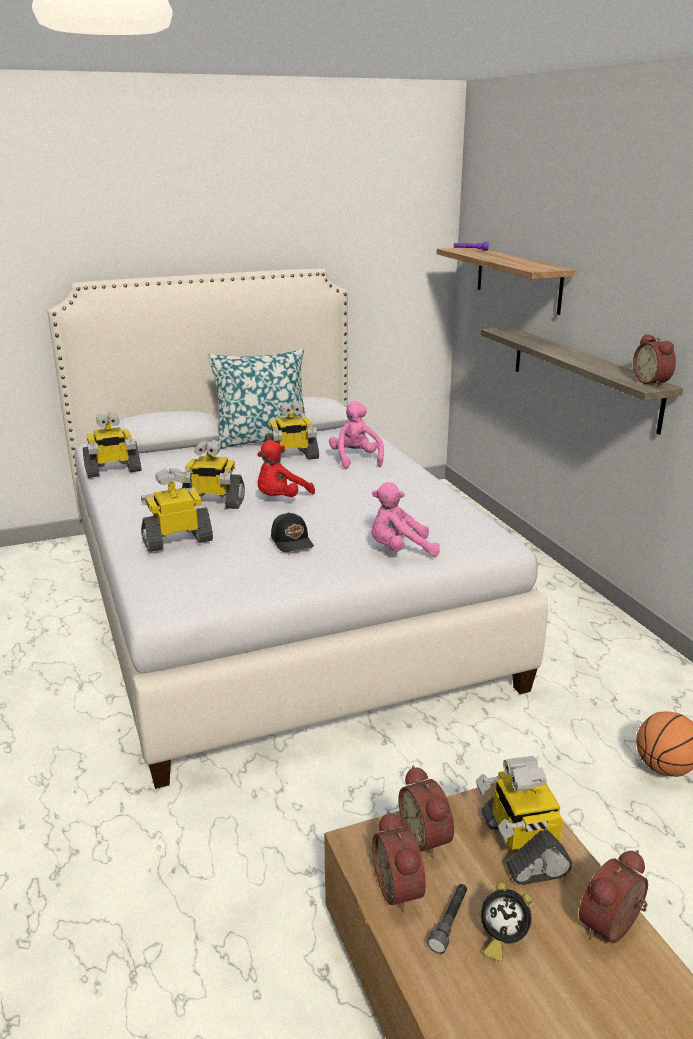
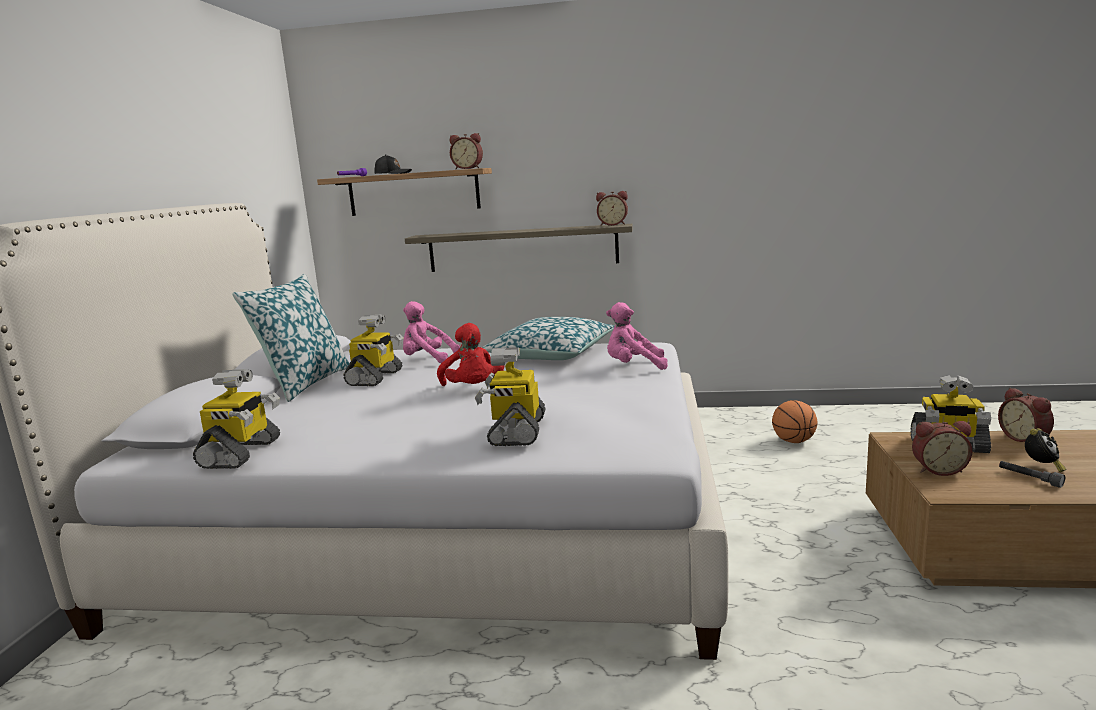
camera: 60 degrees left, 10 degrees down
(212, 503) = (437, 413): toy robot -> none
(292, 541) = (579, 392): black cap -> black cap (393, 174)
(399, 550) = (633, 367): pink plush toy -> pink plush toy turned 75 degrees clockwise
(401, 888) = (996, 487): alarm clock -> alarm clock (468, 168)
(417, 503) = (551, 354): none -> pillow

